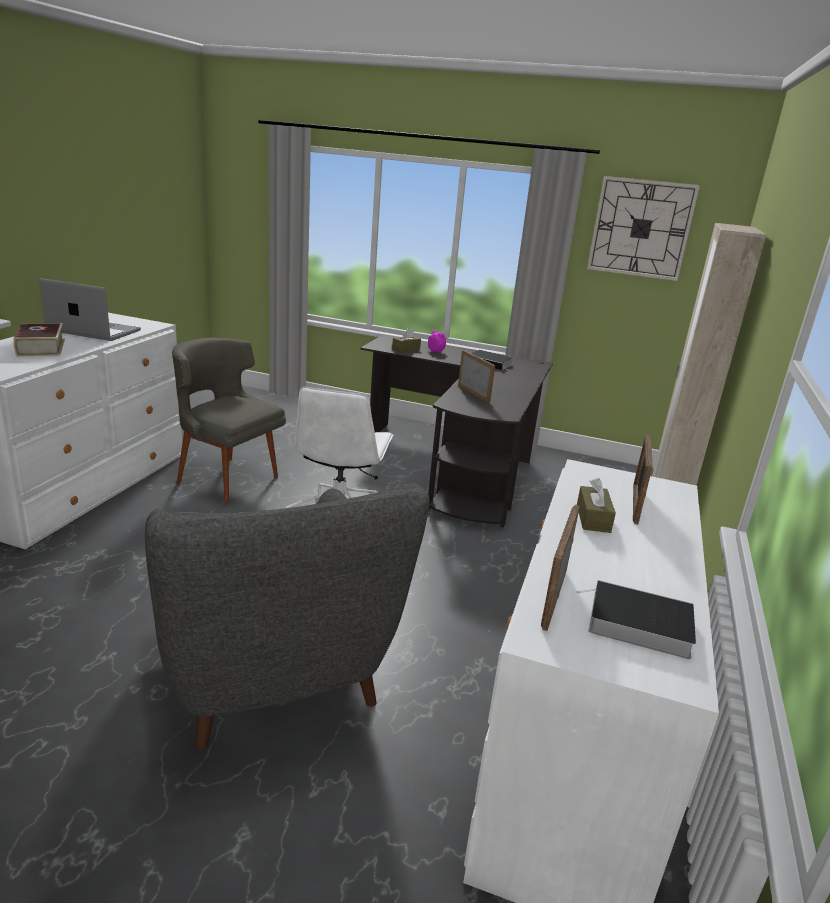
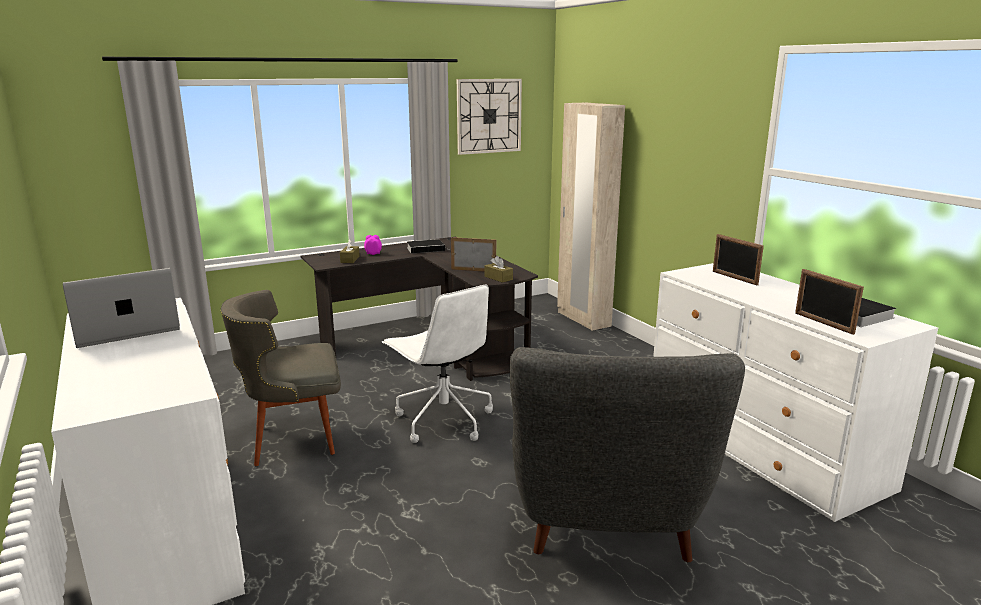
camera: 45 degrees left, 5 degrees down
(41, 347) = (135, 361): book -> none
(272, 680) = (604, 520): grey armchair -> grey armchair turned 75 degrees clockwise
(593, 518) = (743, 290): brown tissue box -> brown tissue box (498, 278)

